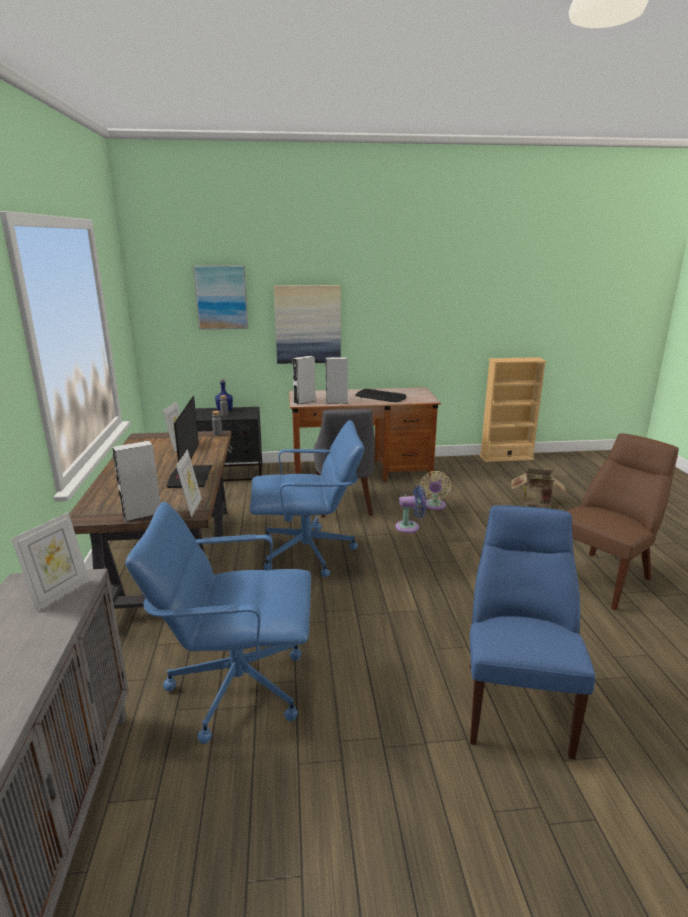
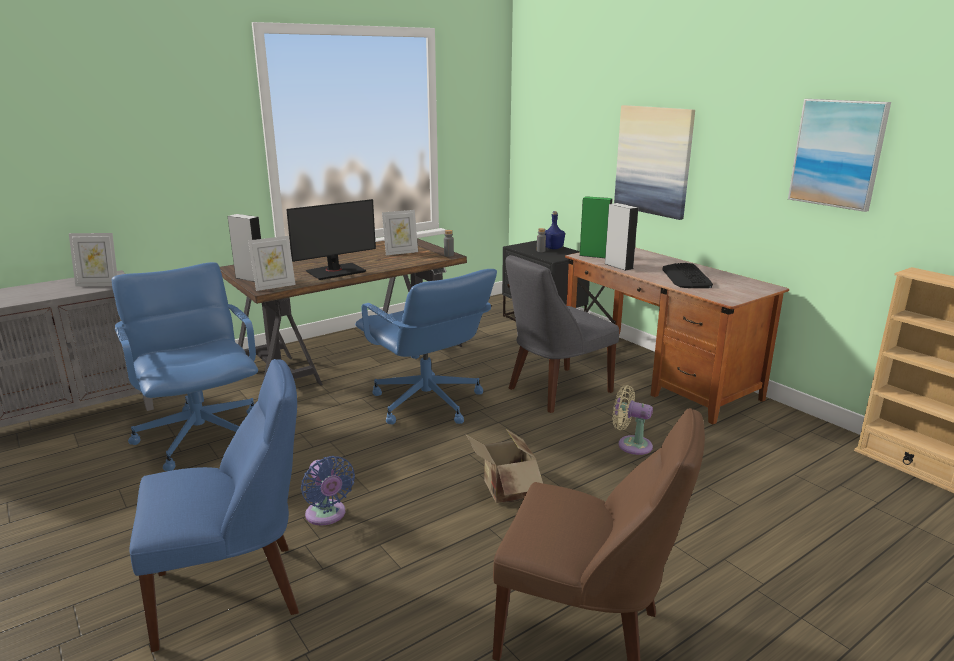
camera: 60 degrees right, 0 degrees up
(221, 297) = (577, 116): picture -> picture (837, 153)
(304, 401) = (594, 255): grey speaker -> green speaker
(410, 527) = (551, 442): blue fan -> blue fan (327, 515)
(434, 506) = (631, 444): beige fan -> beige fan turned 45 degrees clockwise
(537, 503) = (774, 528): cardboard box -> cardboard box (505, 491)

